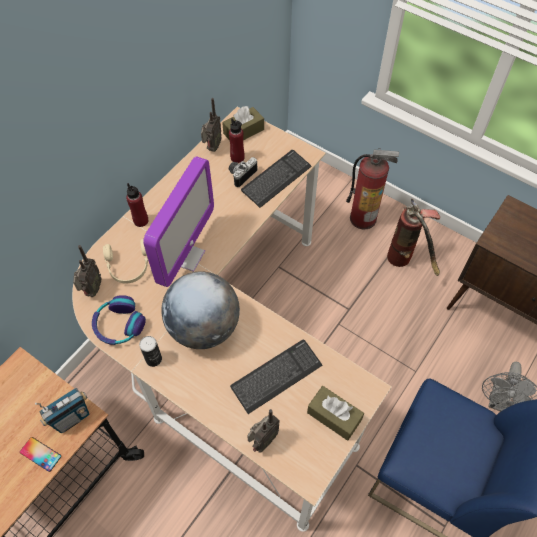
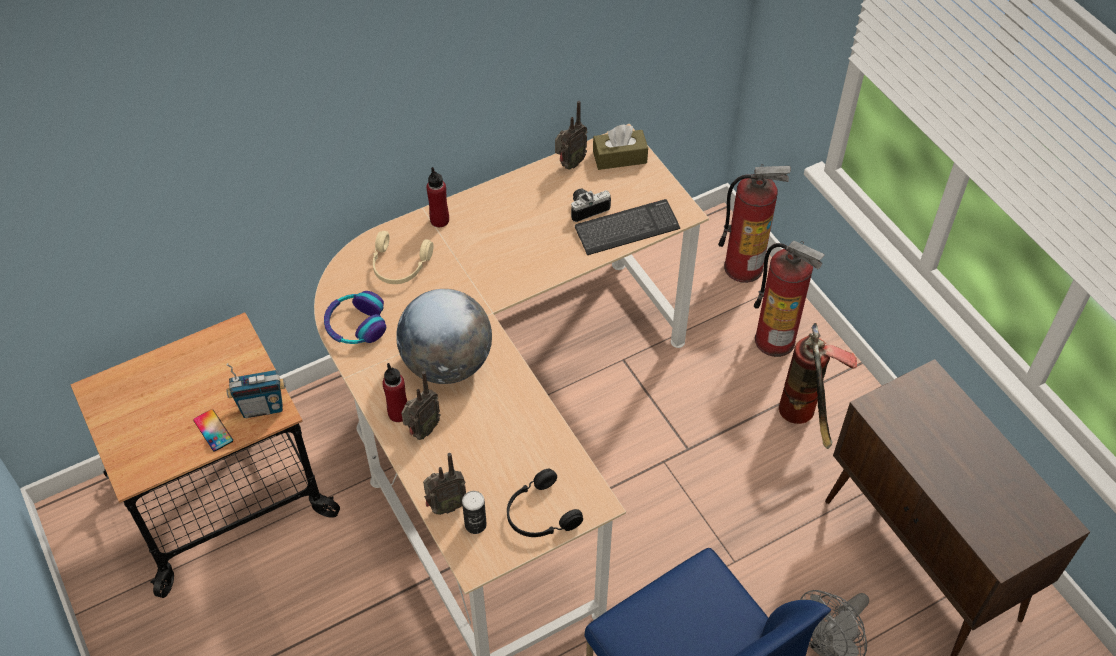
camera: 25 degrees right, 5 degrees down
(92, 290) = (345, 277): radio -> radio (422, 431)
(153, 359) = (374, 375): can -> can (475, 524)
(186, 256) = (469, 279): monitor -> none
(237, 157) = (594, 186): red bottle -> red bottle (398, 413)
(276, 376) = (499, 447): keyboard -> none
(320, 179) = (744, 267): none -> fire extinguisher
(334, 416) = (539, 514): brown tissue box -> black headphones

